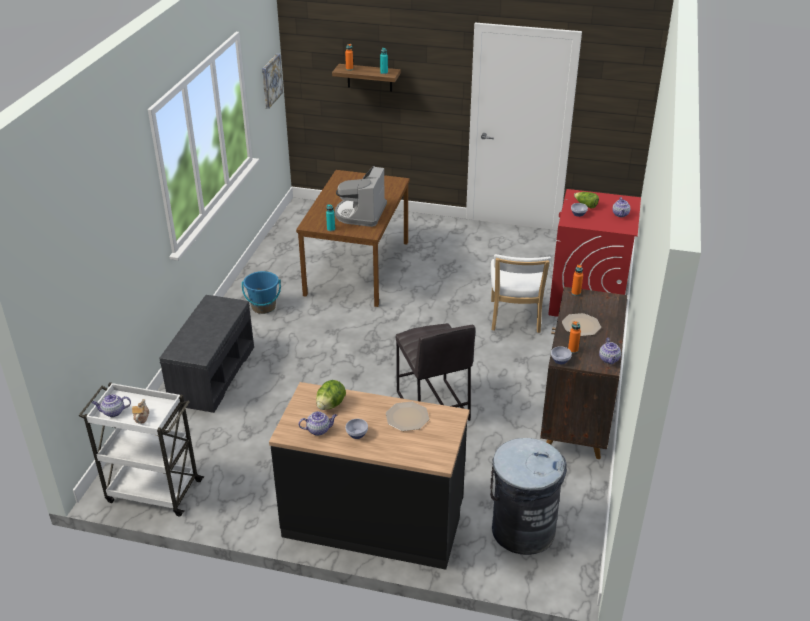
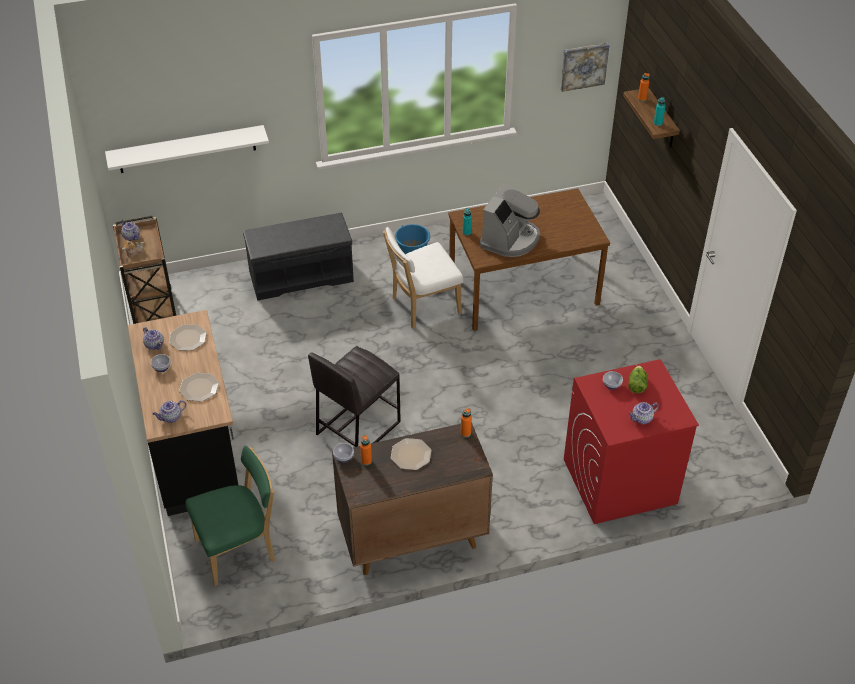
camera: 60 degrees right, 10 degrees up
(97, 292) = (187, 149): none -> white shelf
(152, 491) = (154, 313): white cart -> brown cart
(330, 405) = (188, 338): lettuce -> plate
(361, 214) = (510, 239): coffee machine -> coffee machine turned 135 degrees clockwise
(515, 319) = (535, 436): white chair -> white chair (422, 306)
(522, 529) = (239, 549): grey trash can -> green chair
(609, 359) = (368, 492): teapot -> teapot (171, 417)

